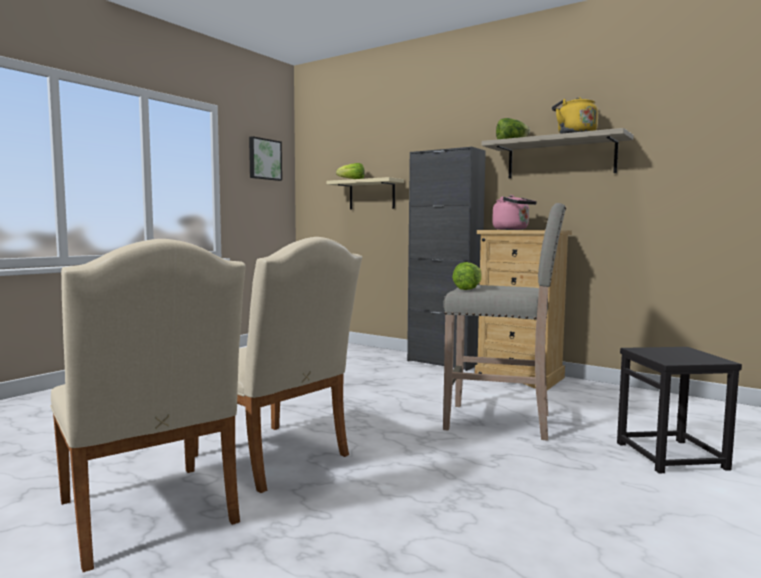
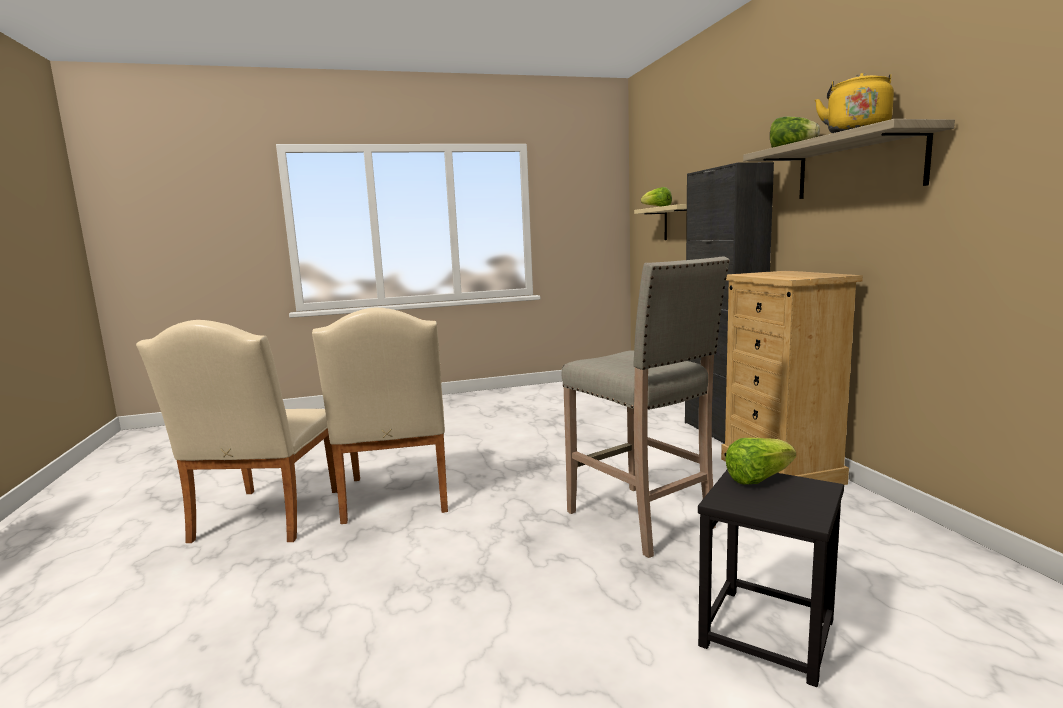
camera: 40 degrees right, 5 degrees up
(264, 159) = (586, 190): picture -> none
(468, 289) = (597, 359): lettuce -> lettuce (758, 478)
(512, 229) = (773, 274): pink kettle -> none

